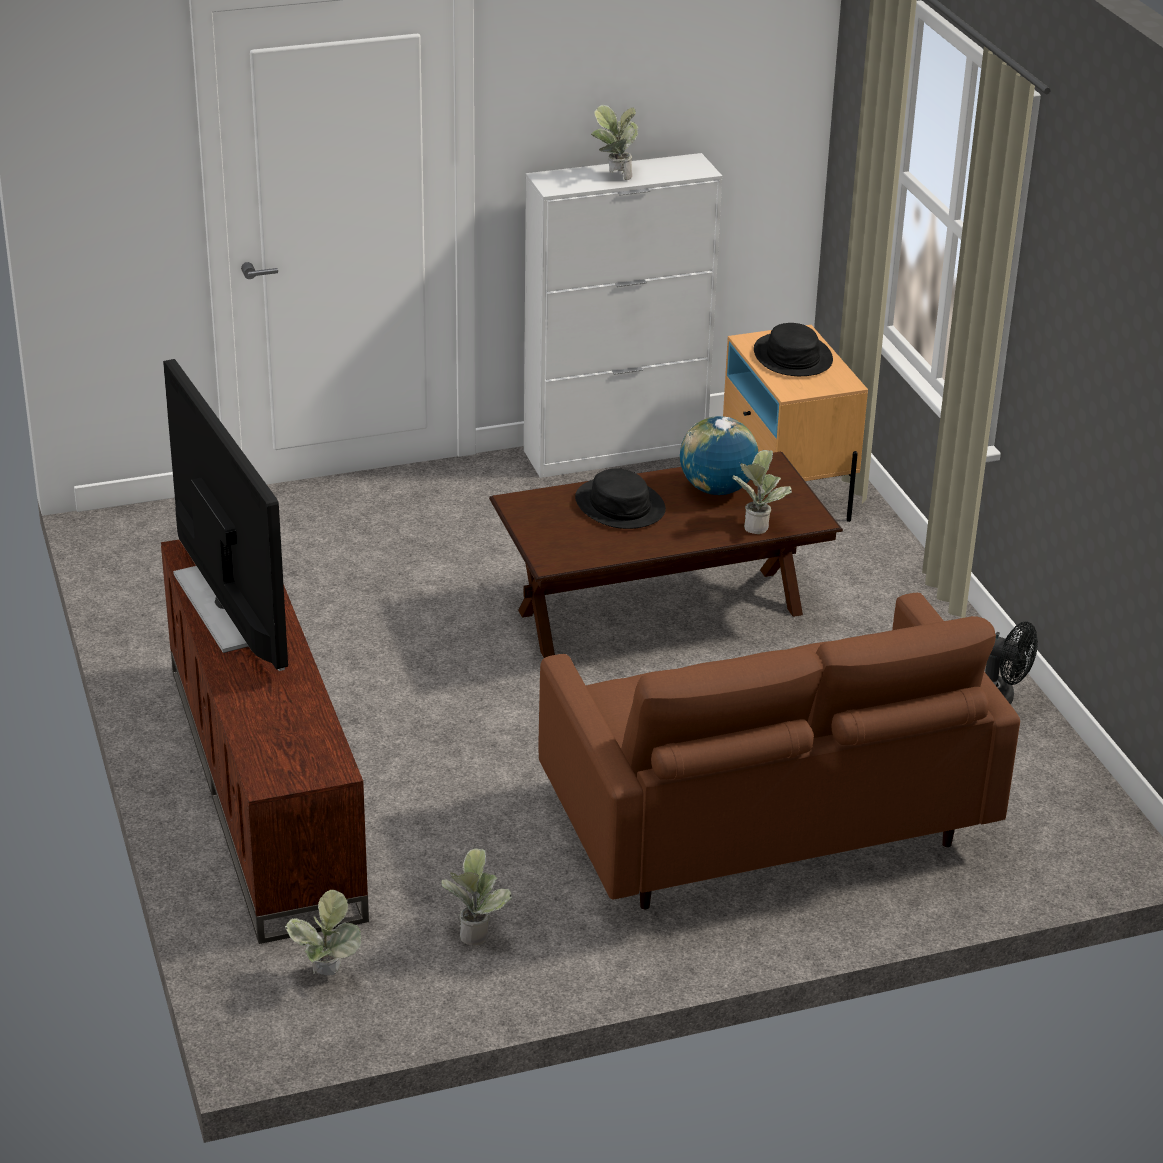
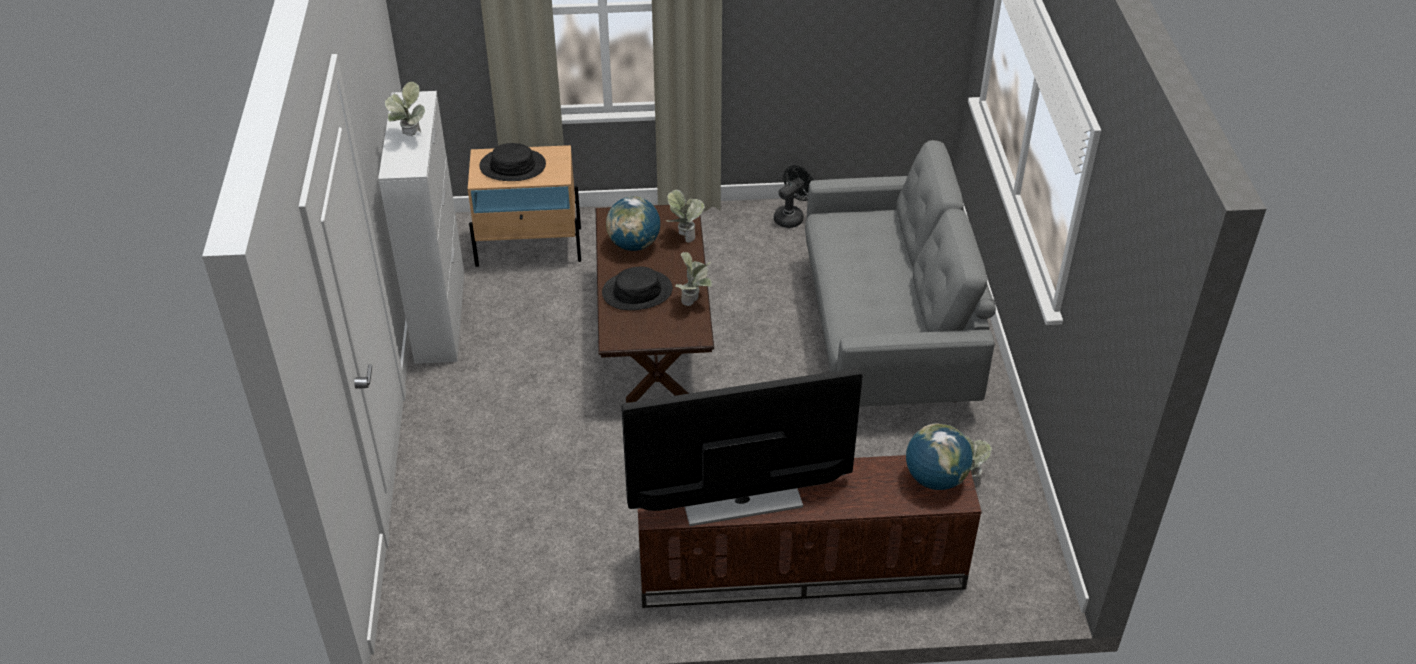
camera: 75 degrees left, 10 degrees up
(301, 756) = (935, 479): none -> globe
(326, 977) = (1002, 558): potted plant -> potted plant (694, 301)
(764, 823) = (887, 335): brown sofa -> grey sofa

